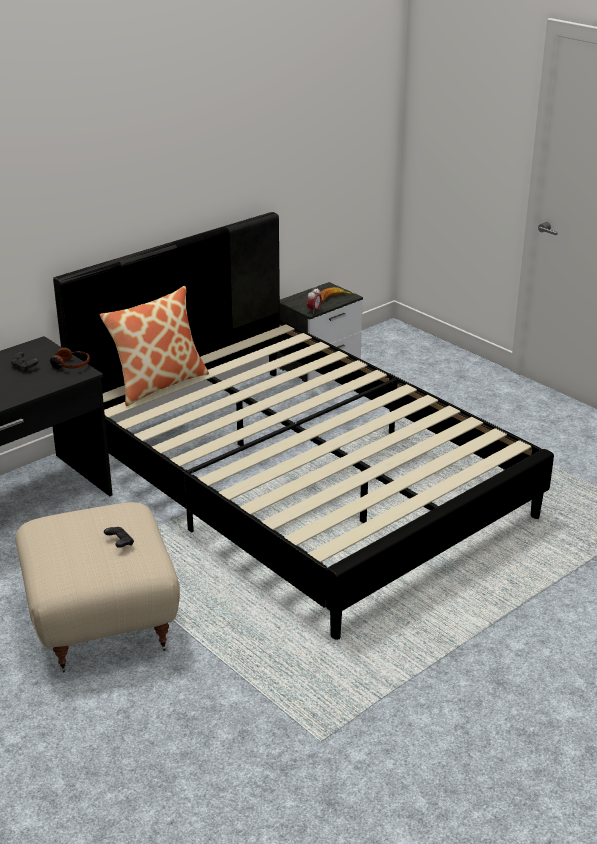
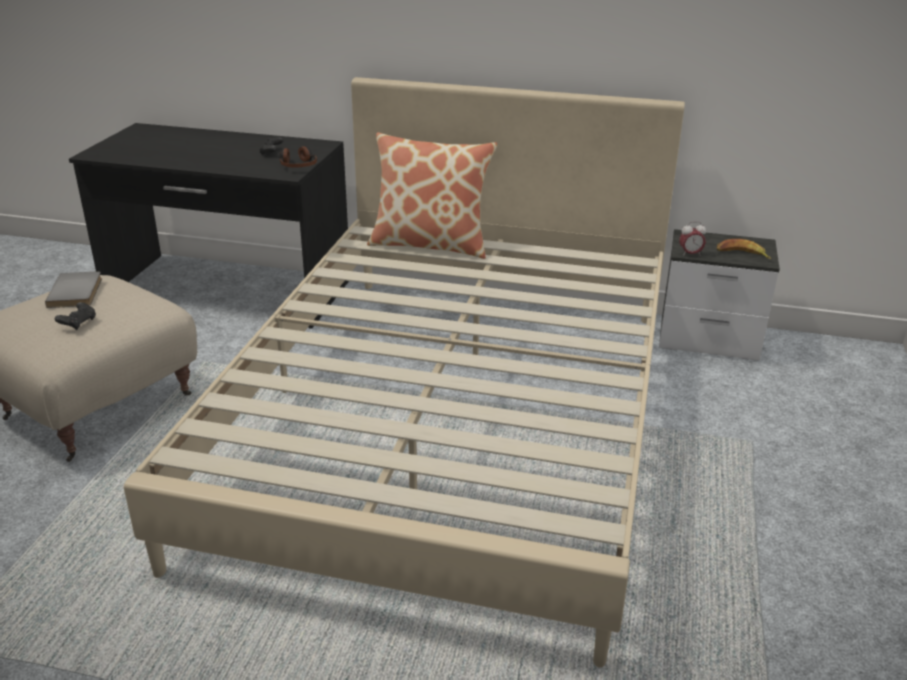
camera: 55 degrees right, 0 degrees up
(62, 534) = (77, 292): none -> grey book
(298, 481) = (454, 420): black bed -> beige bed

